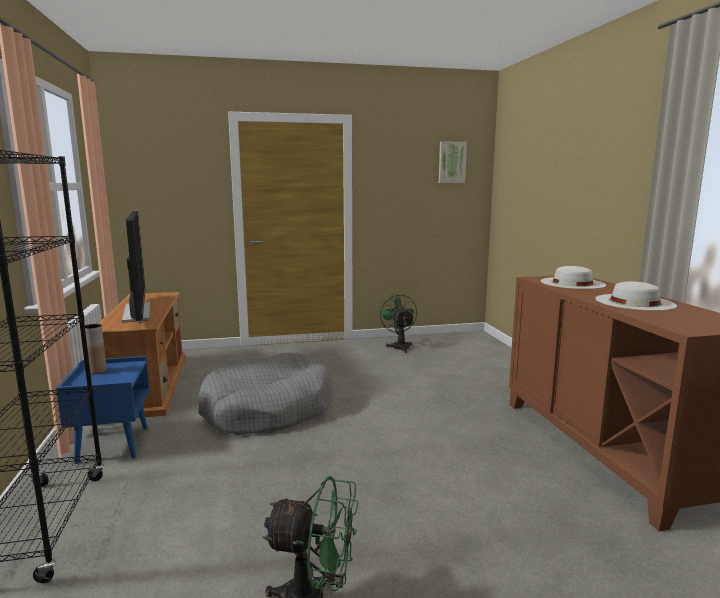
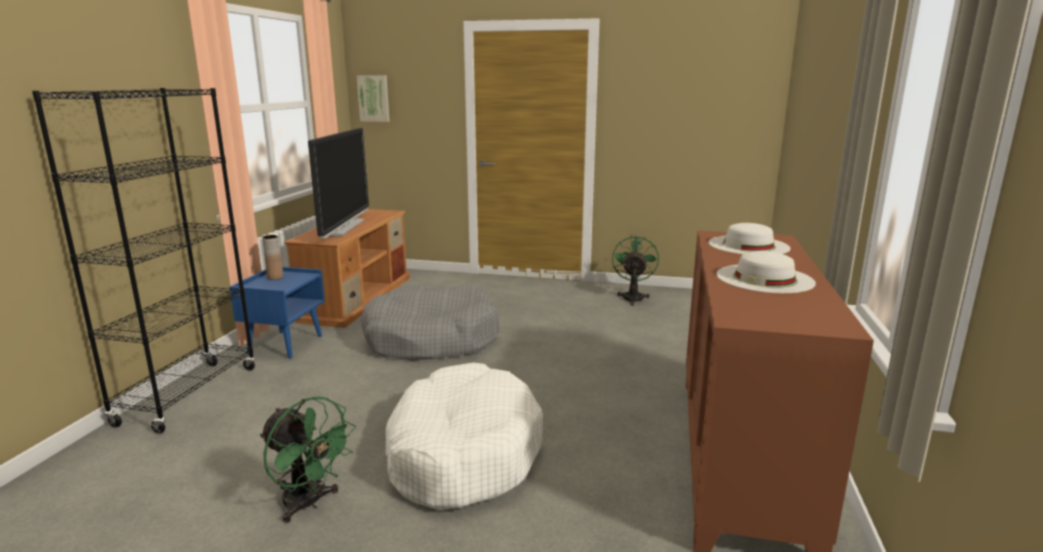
camera: 25 degrees right, 5 degrees up
(407, 505) = (462, 452): none -> white dog bed
(451, 162) = (727, 74): picture -> picture (374, 98)

